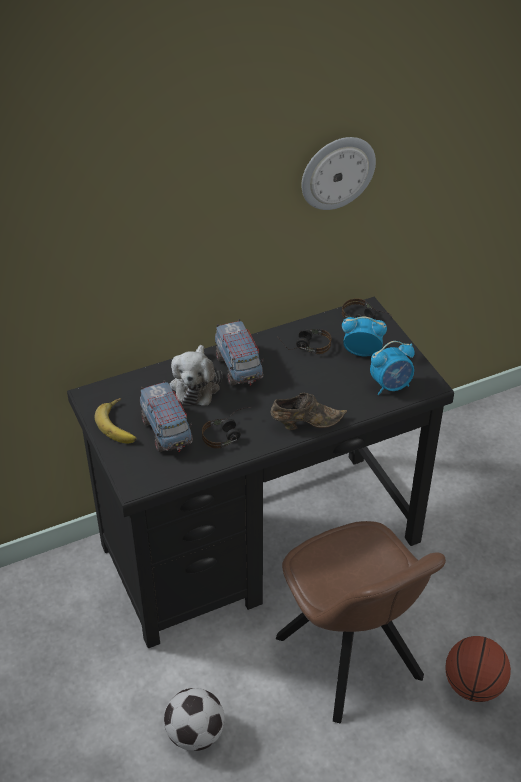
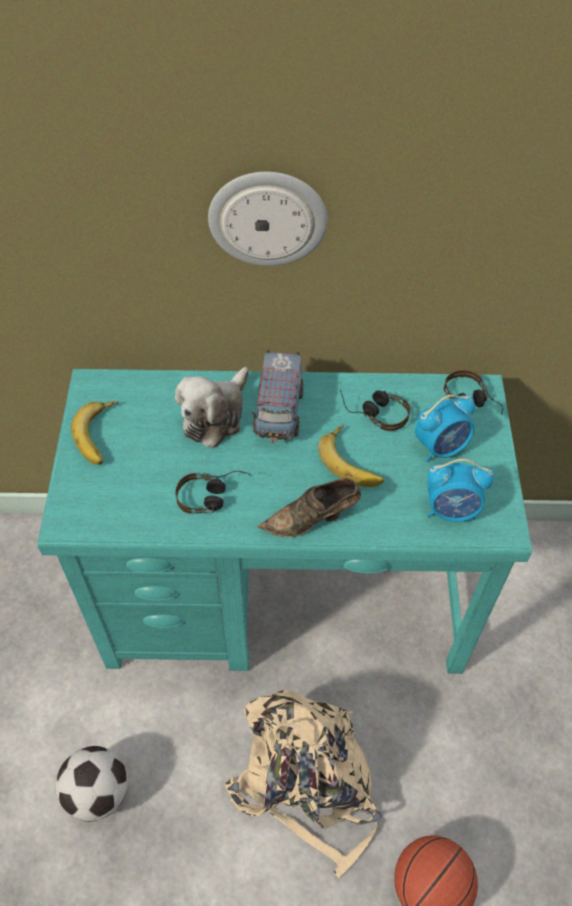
camera: 25 degrees right, 10 degrees up
(167, 432) = (145, 465): toy truck -> none
(261, 541) = (285, 595): black desk -> turquoise desk
(305, 423) = (312, 520): brown shoe -> brown shoe turned 150 degrees clockwise
(309, 379) = (353, 460): none -> banana
(337, 172) = (477, 198): wall clock -> wall clock (268, 218)
(350, 657) = (308, 781): brown chair -> beige backpack
(362, 352) = (441, 447): alarm clock -> alarm clock turned 120 degrees clockwise

